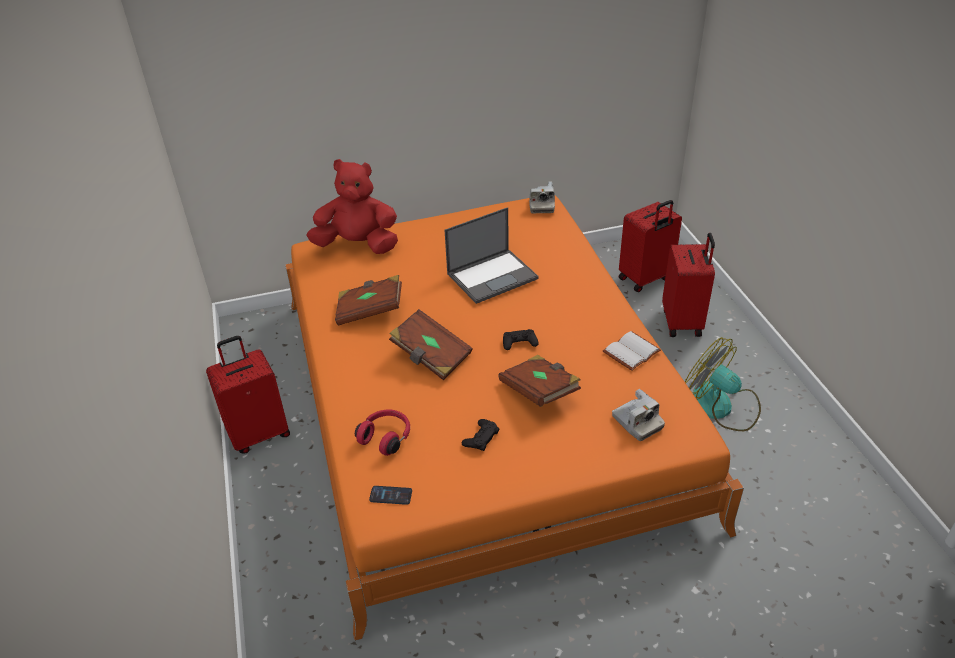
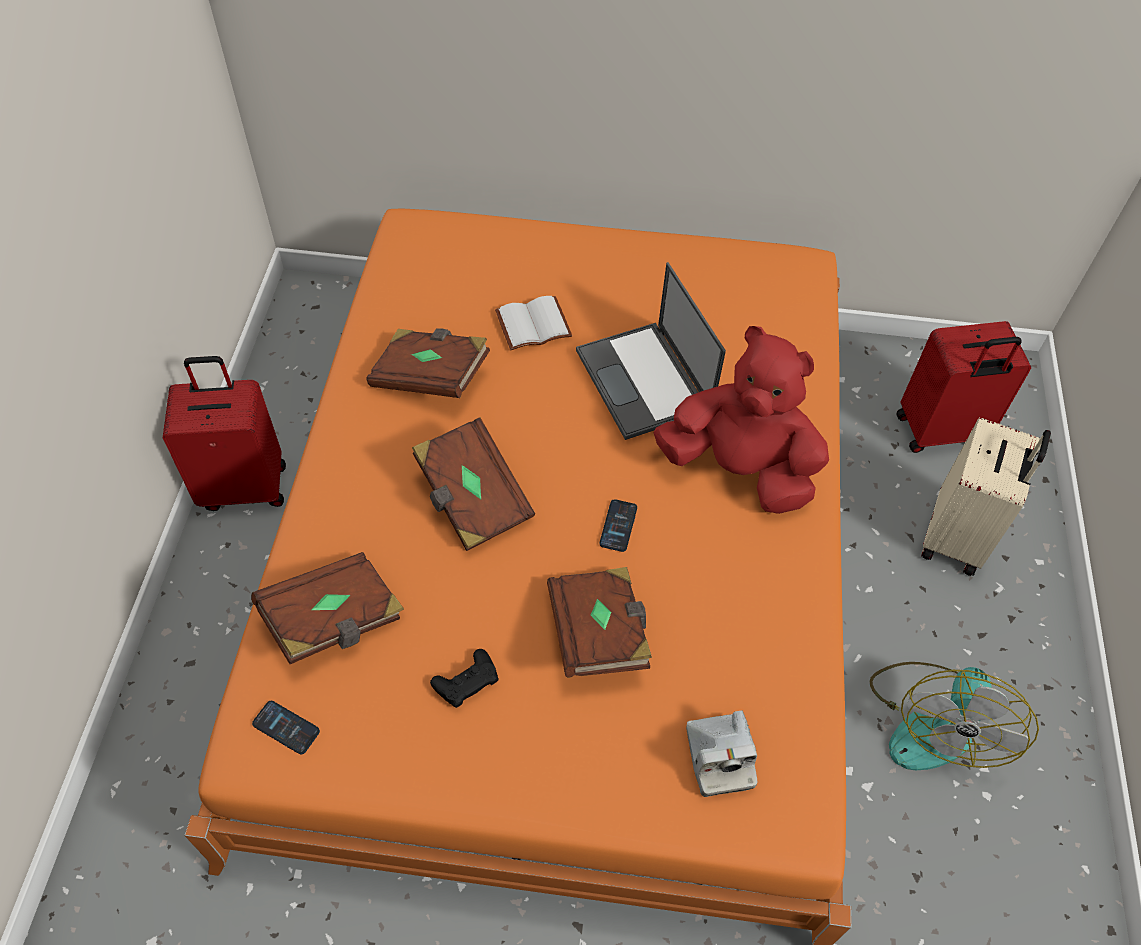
camera: 20 degrees right, 15 degrees up
(358, 245) = (477, 246): red plush toy -> red plush toy (739, 469)
(386, 437) = (334, 620): red headphones -> brown book
(493, 276) = (645, 381): laptop -> laptop turned 75 degrees clockwise
(519, 342) = (618, 526): black game controller -> phone
(541, 205) = (796, 268): camera -> none
(631, 351) = (786, 613): white book -> white book (534, 323)
(683, 322) = (957, 537): red suitcase -> beige suitcase
(721, 407) = (933, 720): fan -> fan turned 135 degrees counterclockwise

